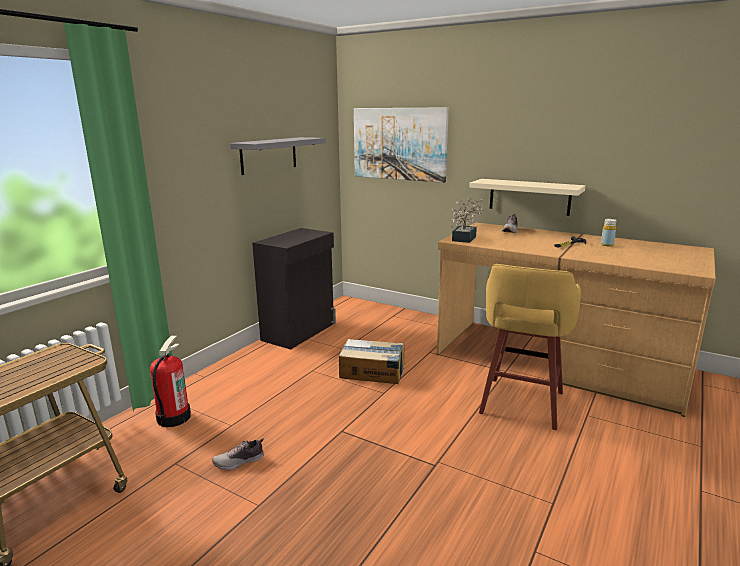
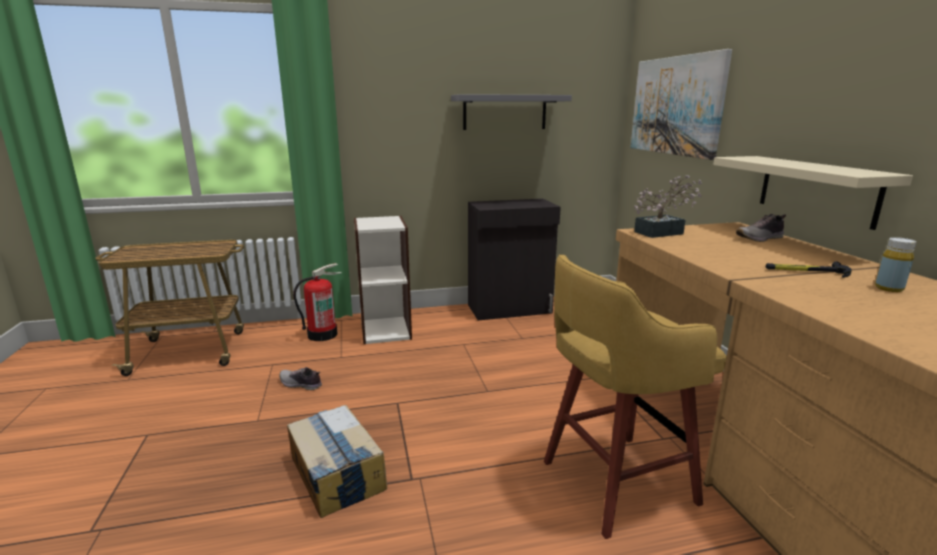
camera: 45 degrees right, 0 degrees up
(228, 387) = (385, 330): none -> bookcase
(372, 372) = (511, 368): cardboard box -> cardboard box (336, 473)

